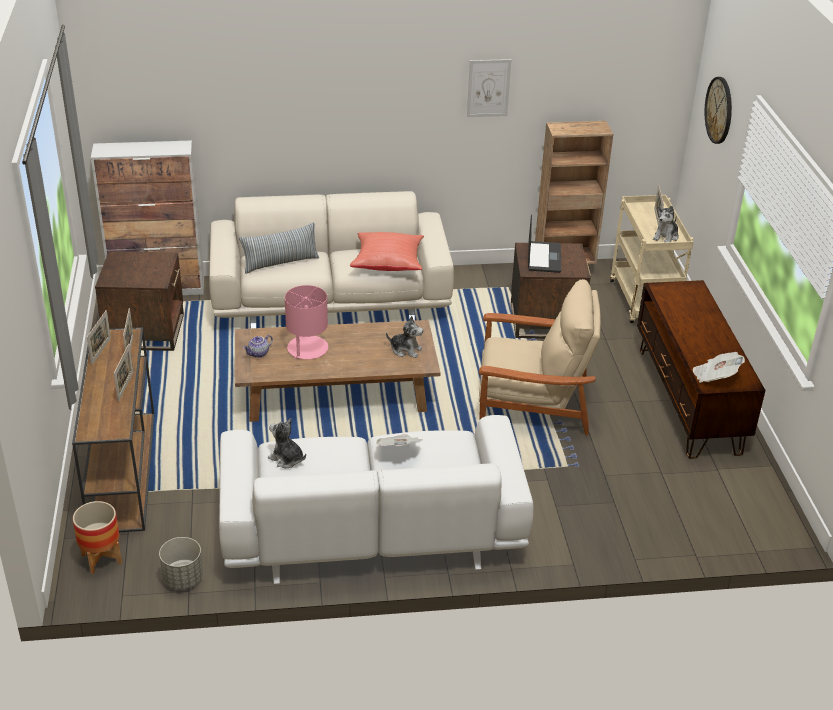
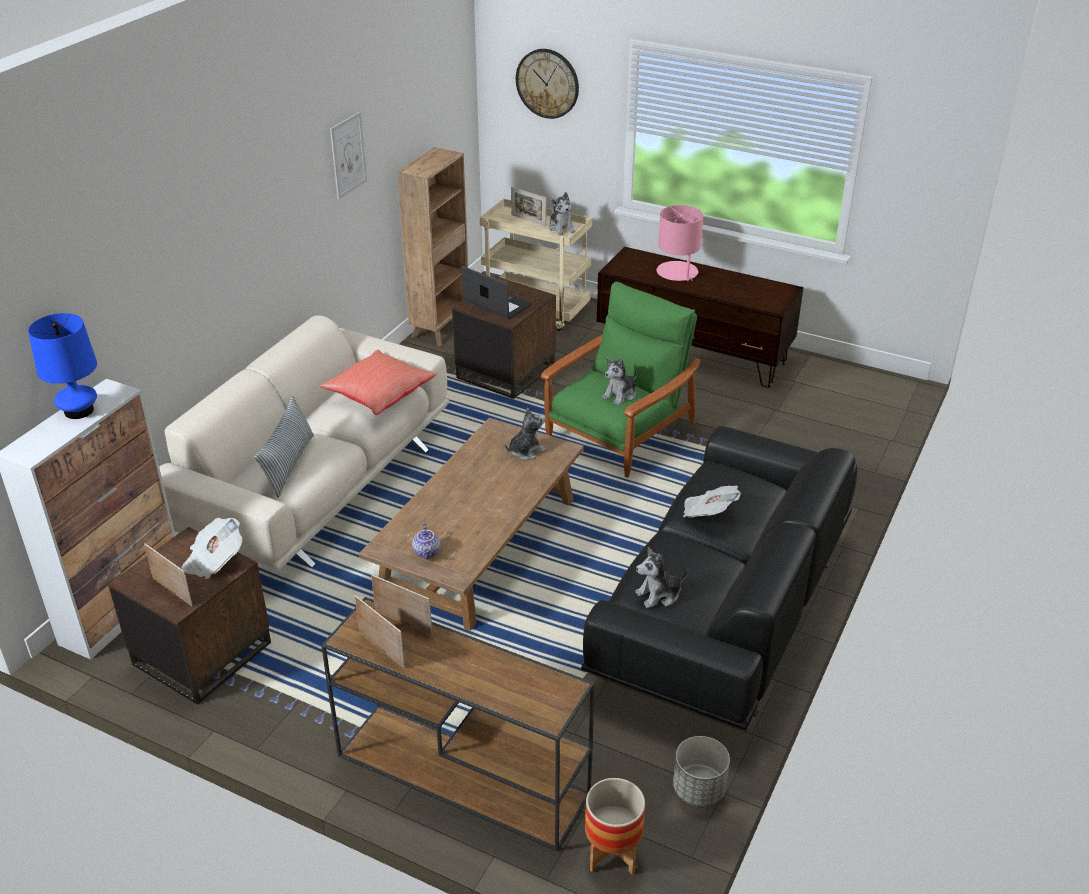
camera: 55 degrees left, 0 degrees up
(125, 386) = (480, 652): picture frame -> picture frame (172, 591)
(152, 146) = (79, 411): none -> blue table lamp
(307, 349) = (455, 514): pink table lamp -> pink table lamp (677, 272)
(371, 530) = (723, 612): white sofa -> black sofa
(517, 363) = (620, 395): none -> plush toy
(532, 403) = (620, 432): beige armchair -> green armchair
(715, 377) = (766, 300): newspaper -> newspaper (214, 561)

